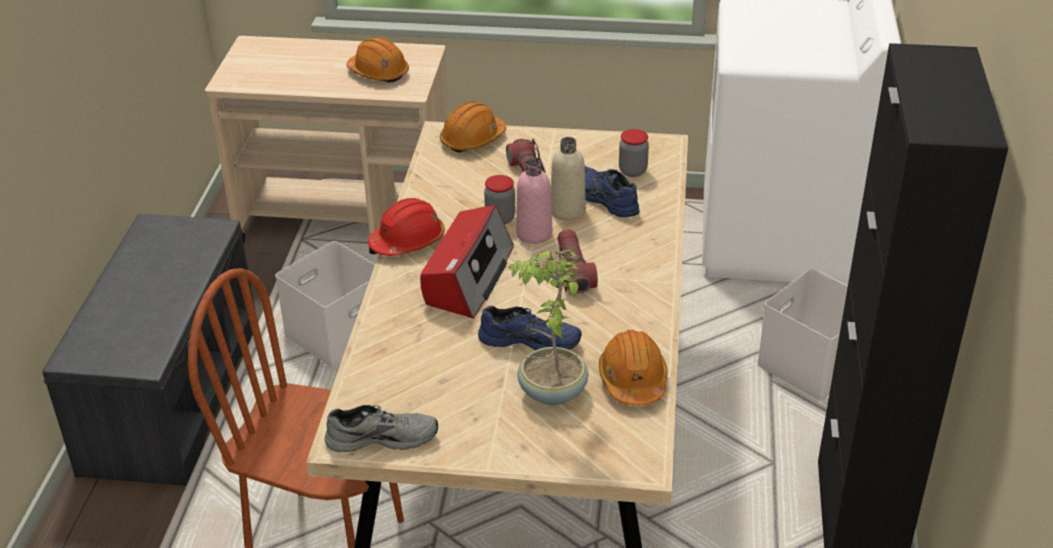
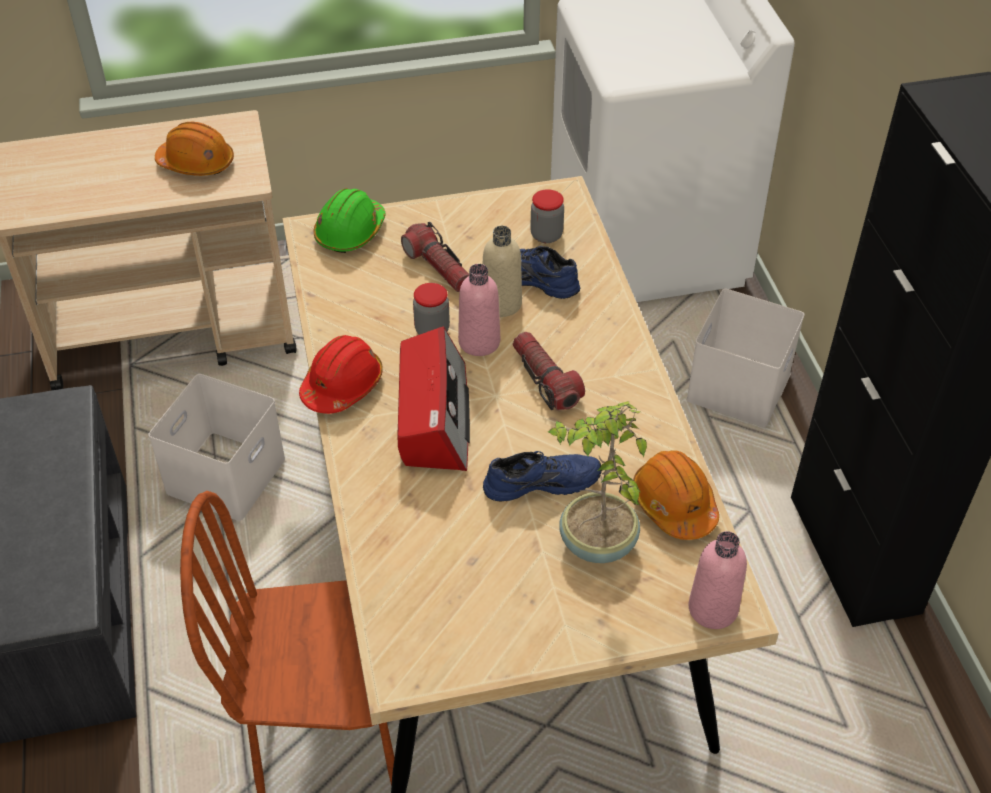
camera: 20 degrees left, 10 degrees up
(382, 436) = (441, 654): grey shoe -> none
(472, 140) = (350, 232): orange hard hat -> green hard hat
(623, 460) = (713, 609): none -> pink bottle

